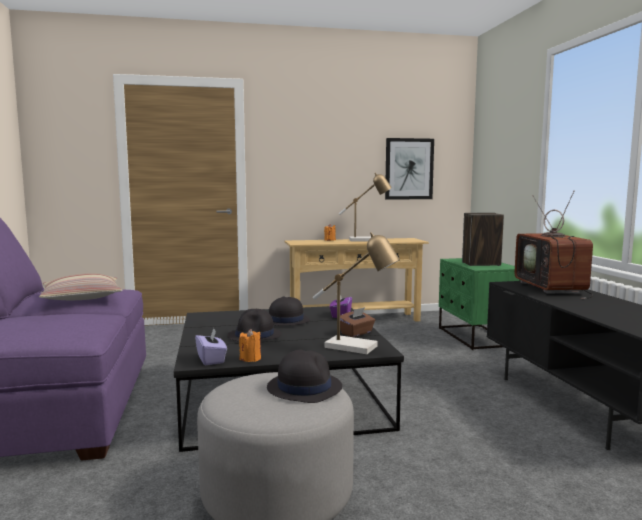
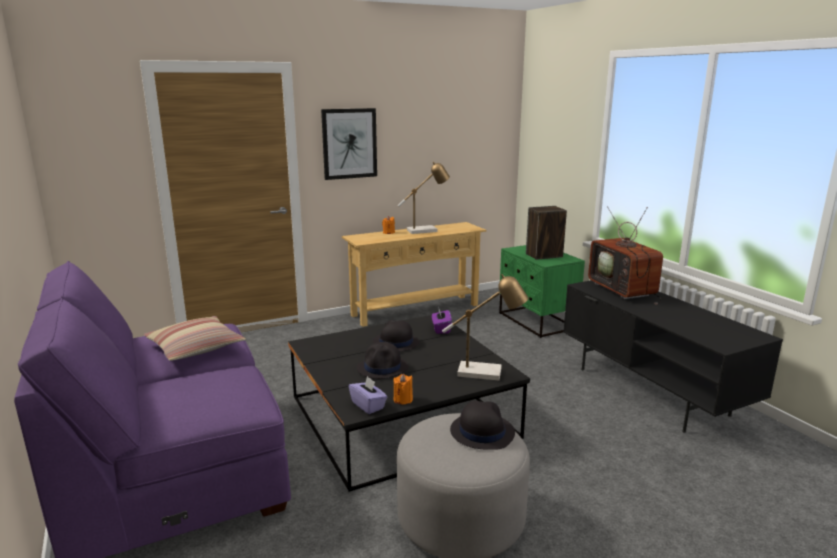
camera: 15 degrees left, 10 degrees up
(356, 333) = (472, 353): brown tissue box -> none
(409, 169) = (461, 152): picture -> picture (349, 143)

